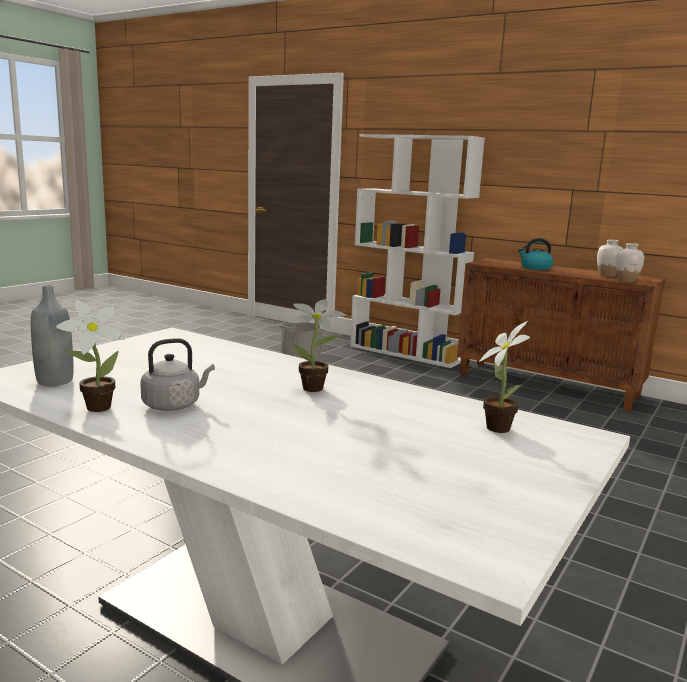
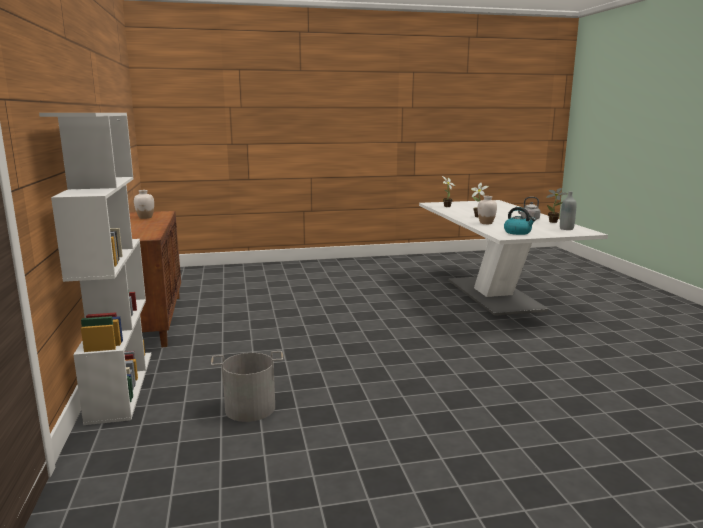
camera: 135 degrees left, 0 degrees up
(535, 268) = (144, 228): kettle -> kettle (518, 232)
(626, 281) = (164, 214): white vase -> white vase (486, 223)

